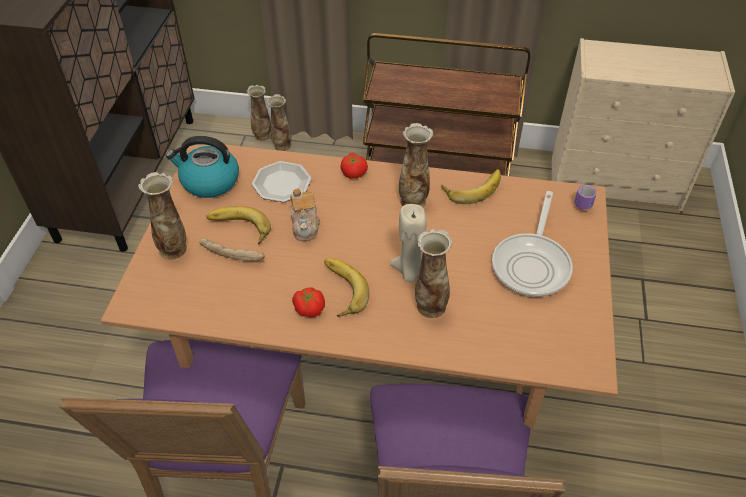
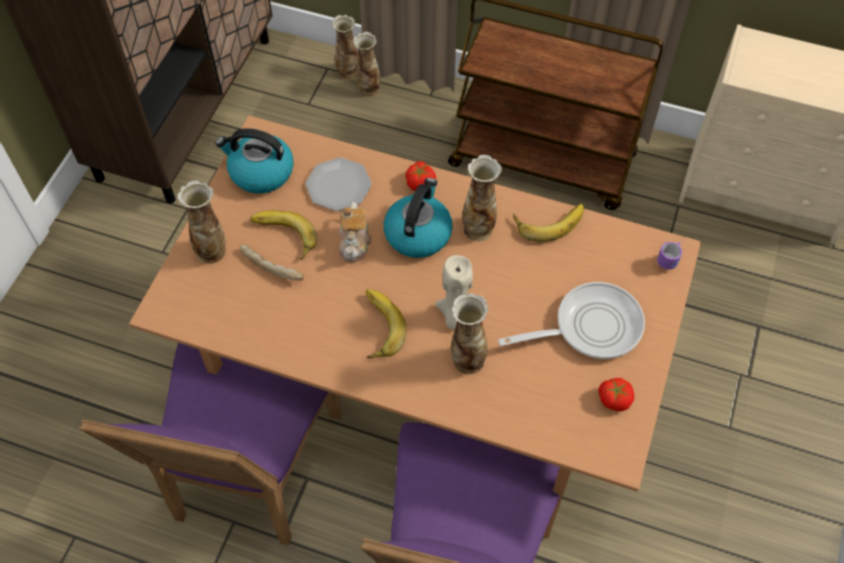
camera: 10 degrees right, 10 degrees up
(309, 308) = (341, 342): tomato -> tomato (614, 398)
(360, 211) = (418, 233): none -> kettle
(532, 264) = (590, 327): frying pan -> frying pan turned 135 degrees counterclockwise

